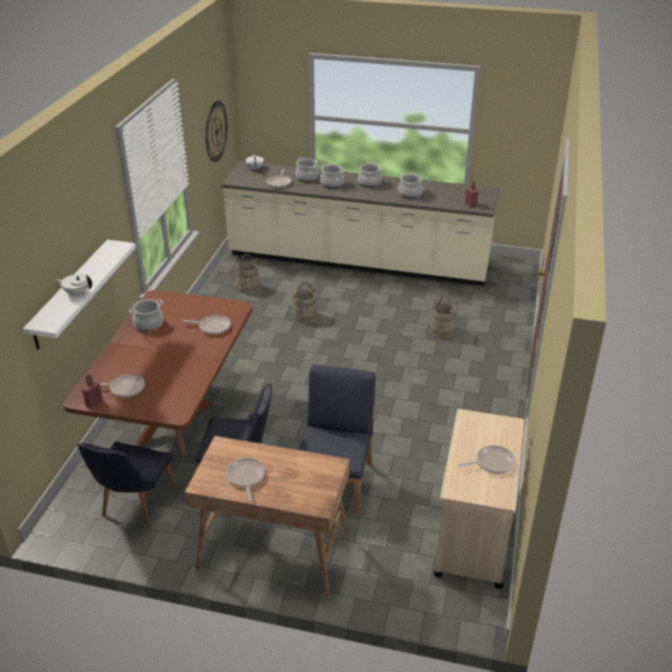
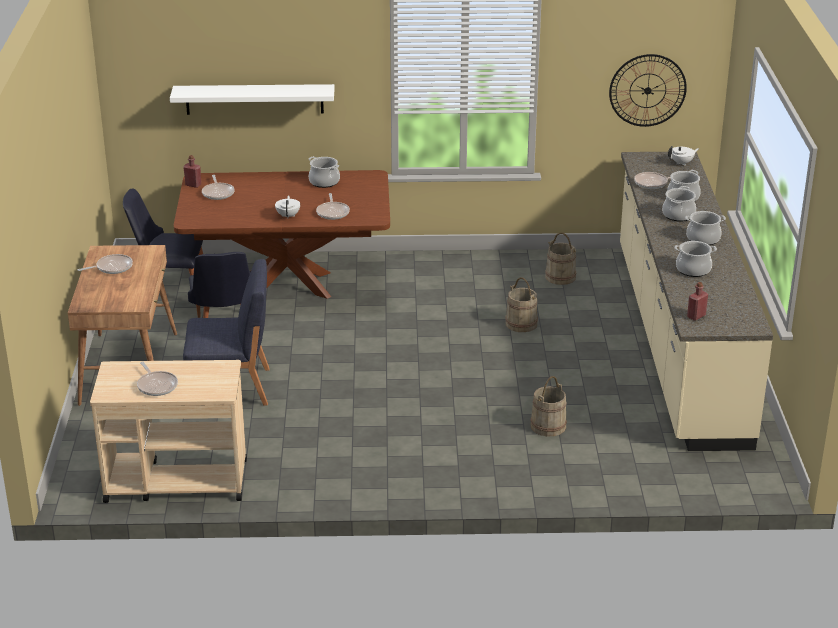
camera: 75 degrees right, 5 degrees down
(77, 293) = (233, 92): white teapot -> white teapot (288, 216)

